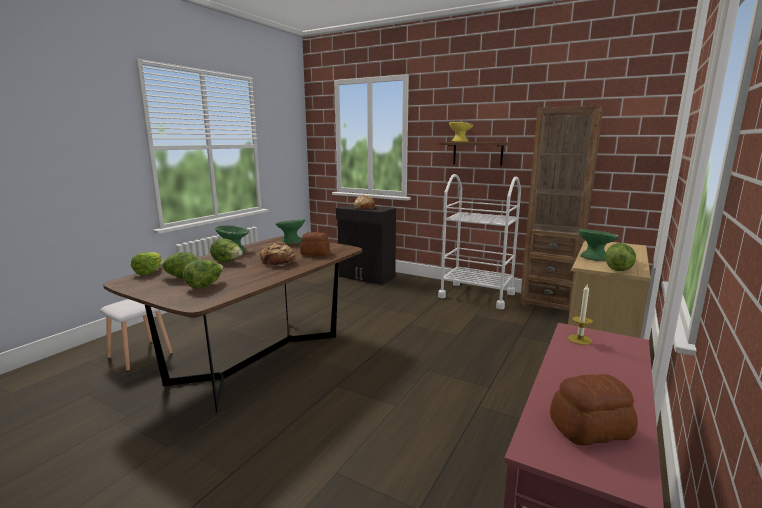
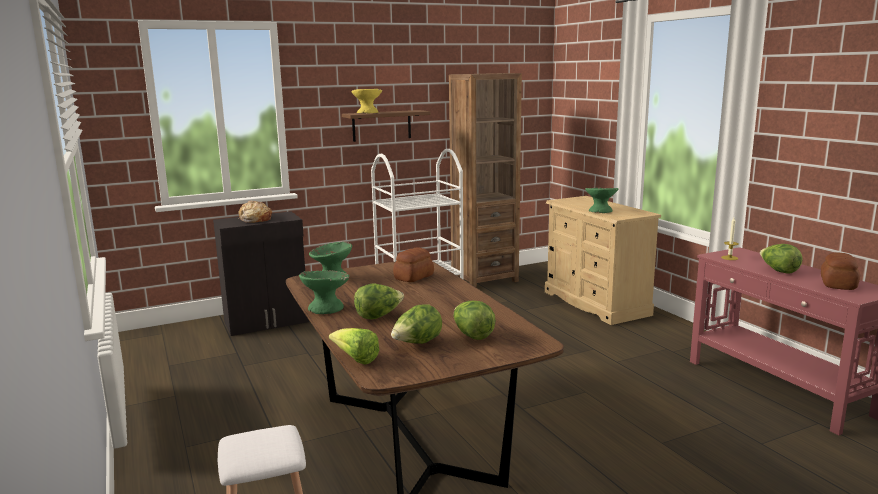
camera: 55 degrees left, 0 degrees up
(279, 262) = (424, 295): bread -> none
(618, 269) = (635, 214): lettuce -> lettuce (778, 271)

